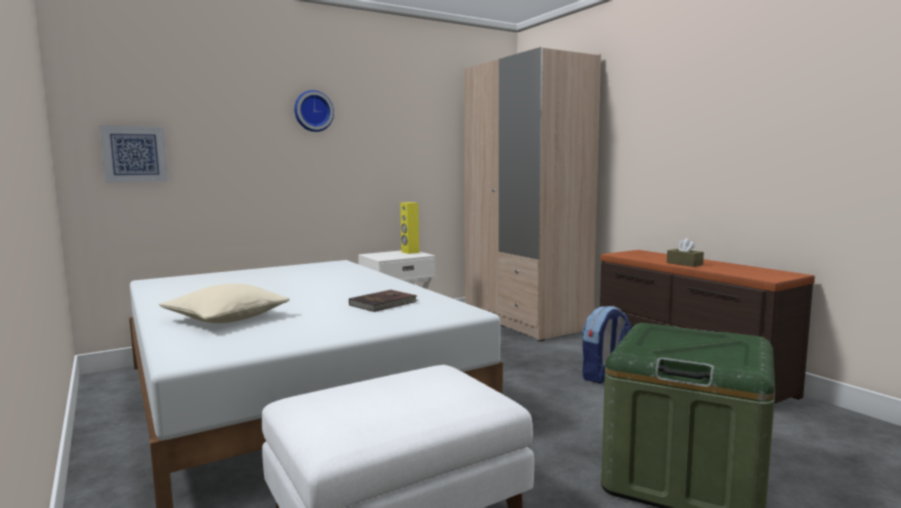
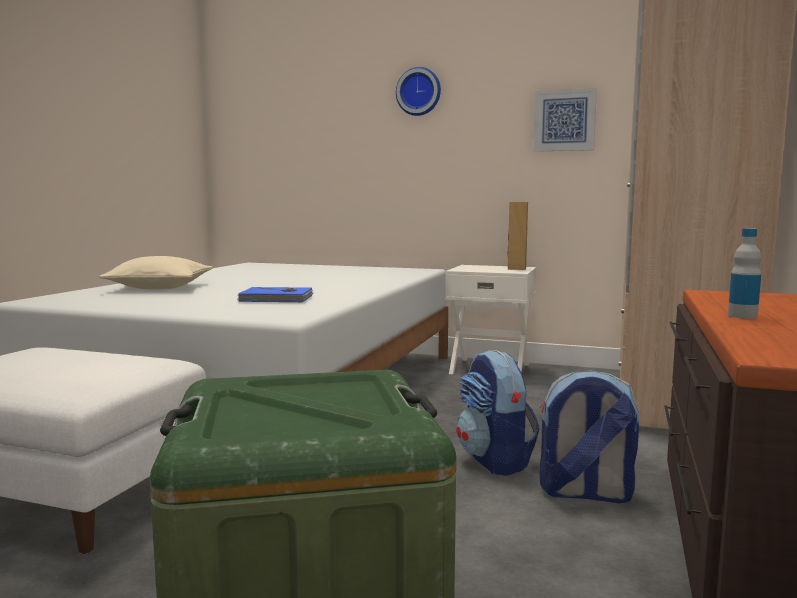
camera: 50 degrees right, 0 degrees up
(134, 154) = (258, 148): picture -> picture (564, 120)
(384, 303) = (276, 299): brown book -> blue book
(410, 252) = (516, 268): yellow speaker -> brown speaker
(541, 378) = (495, 460): none -> backpack
(684, 264) = (742, 316): brown tissue box -> bottle

